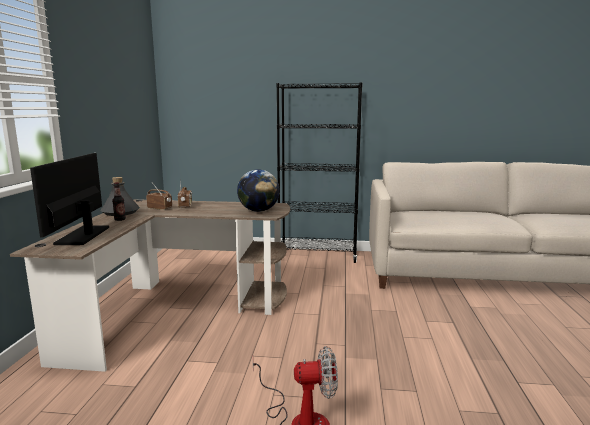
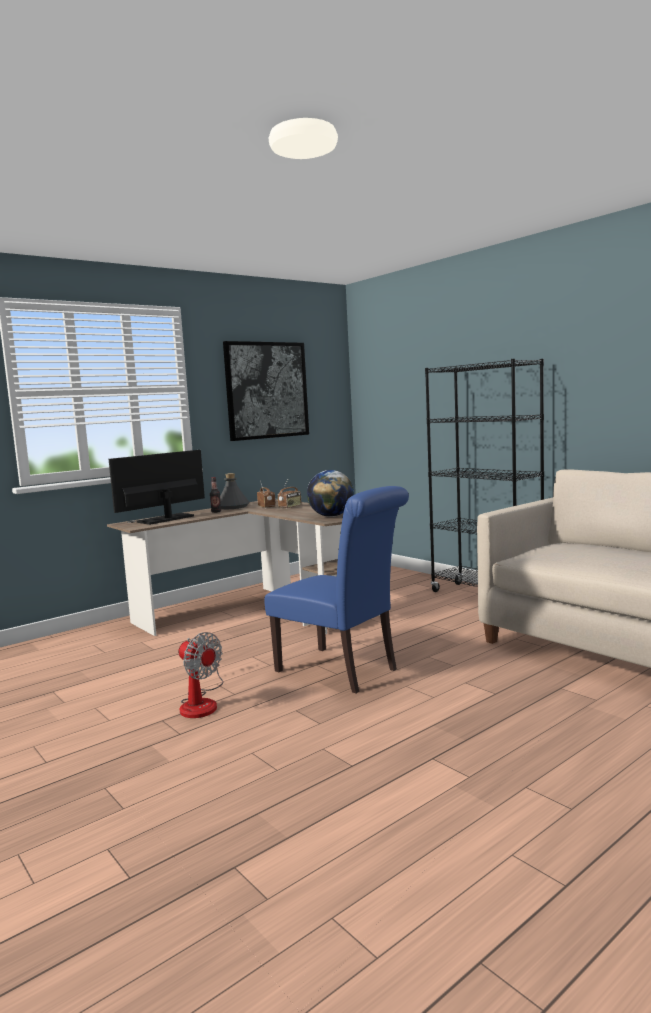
camera: 45 degrees right, 5 degrees down
(111, 90) = (266, 390): none -> picture
(344, 341) = (342, 671): none -> blue chair

